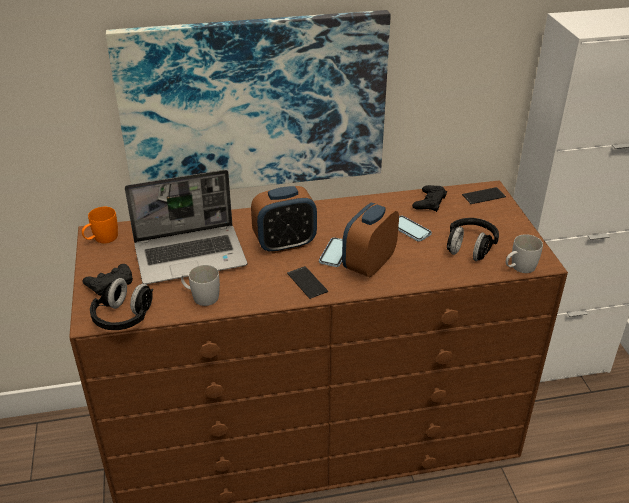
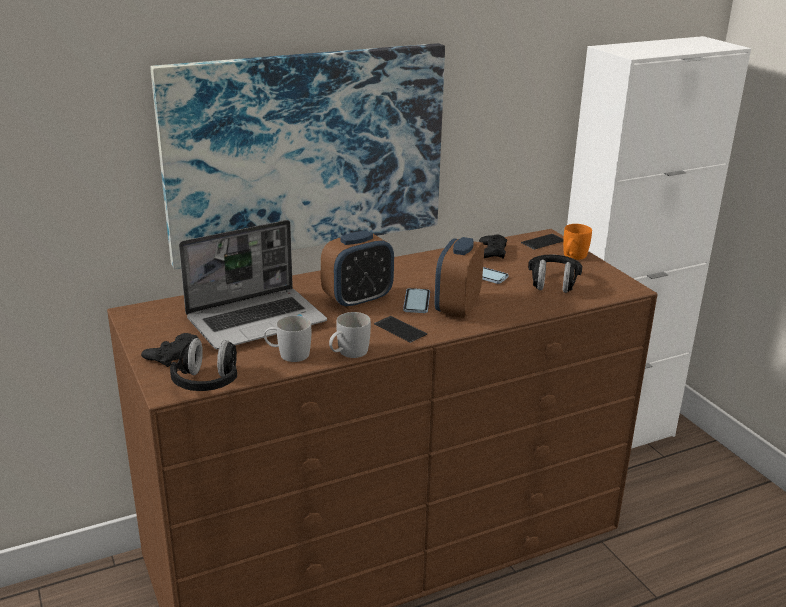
camera: 15 degrees left, 10 degrees down
(101, 239) = (142, 317): orange mug -> orange mug (573, 257)
(519, 268) = (610, 294): white mug -> white mug (348, 353)

